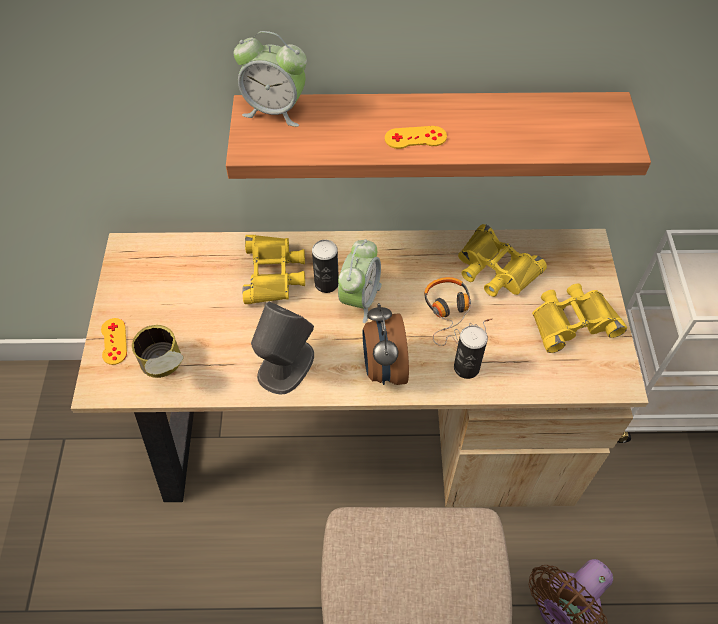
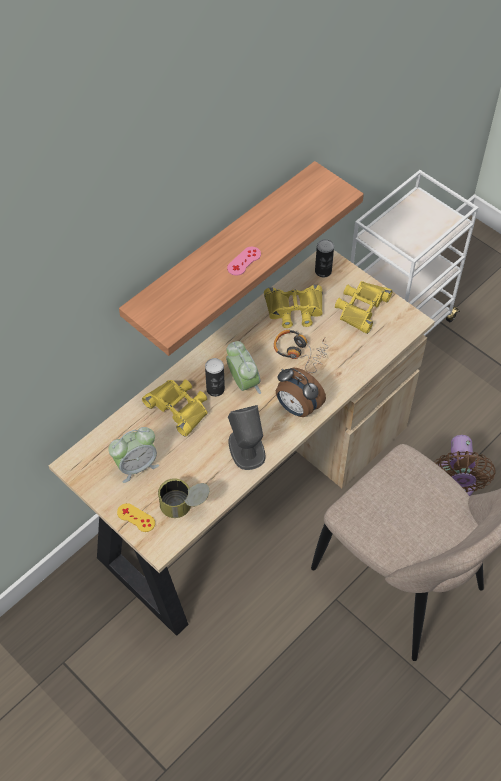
camera: 45 degrees left, 0 degrees up
(275, 110) = (153, 299): alarm clock -> alarm clock (136, 466)
(415, 138) = (244, 261): yellow game controller -> pink game controller
(466, 367) = (337, 373): can -> can (323, 271)

